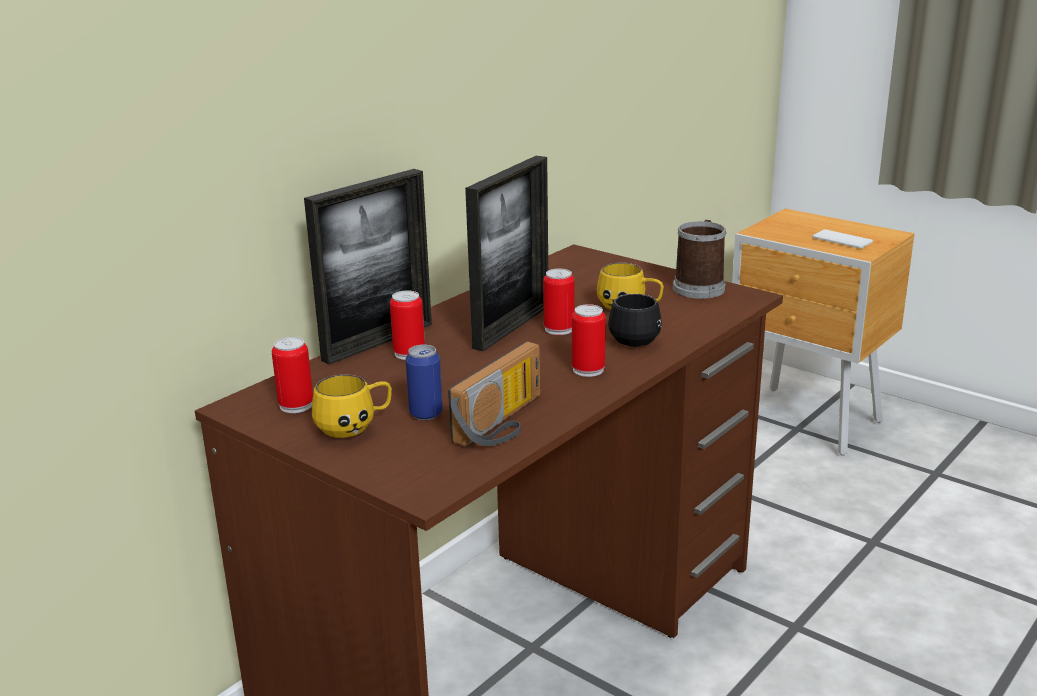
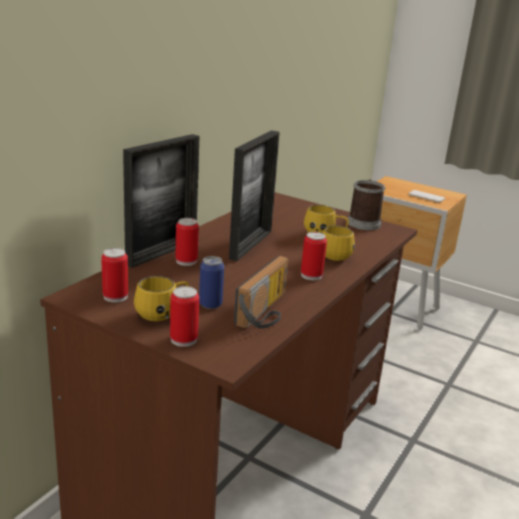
camera: 10 degrees left, 0 degrees up
(559, 329) = (283, 247): can -> can (183, 339)
(635, 338) = (335, 255): black mug -> yellow mug

